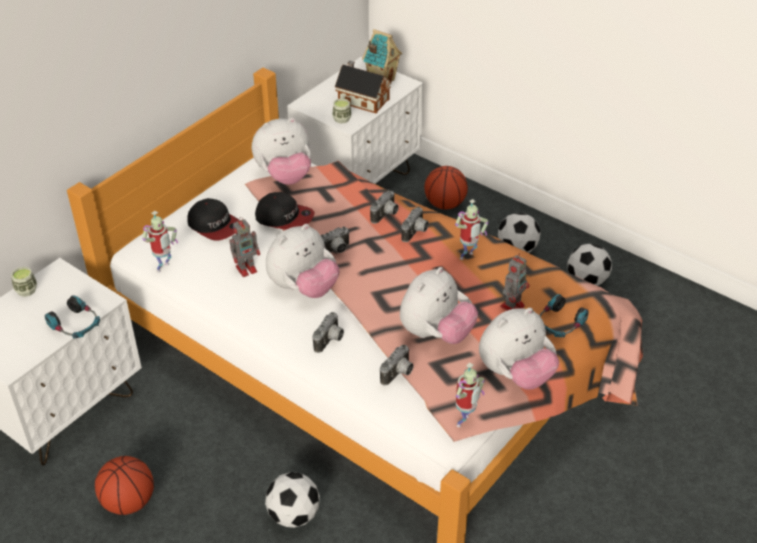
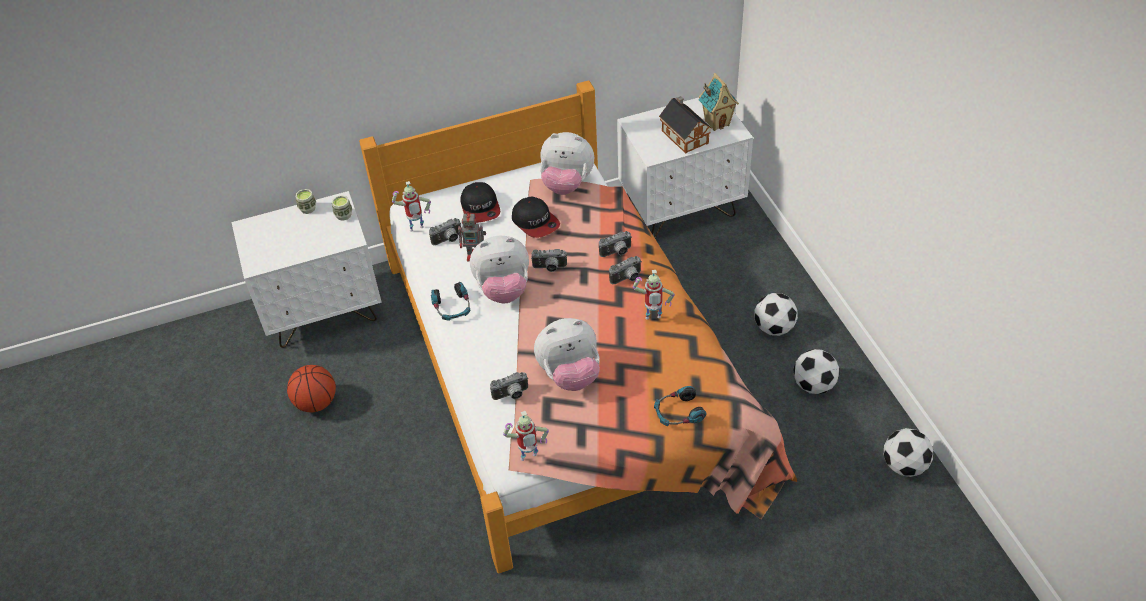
camera: 35 degrees right, 5 degrees up
(75, 325) = (318, 250): headphones -> headphones (452, 307)
(294, 515) = (417, 470): football -> football (904, 465)
(330, 341) = (487, 343): camera -> camera (448, 240)
(342, 119) = (651, 148): cup -> cup (344, 215)
(444, 204) = (743, 259): basketball -> none
(513, 305) = (653, 379): toy robot -> none
(515, 374) = (603, 439): plush toy -> none

